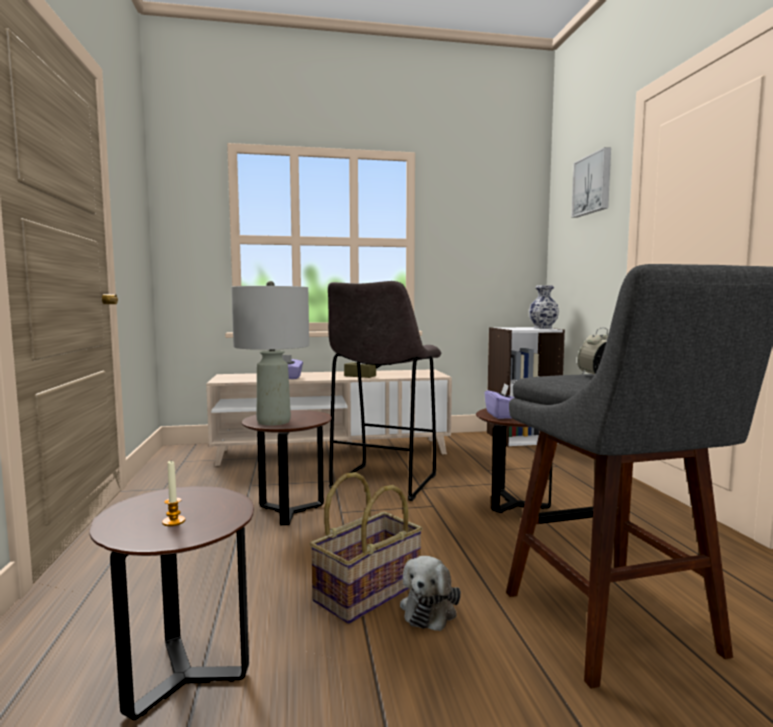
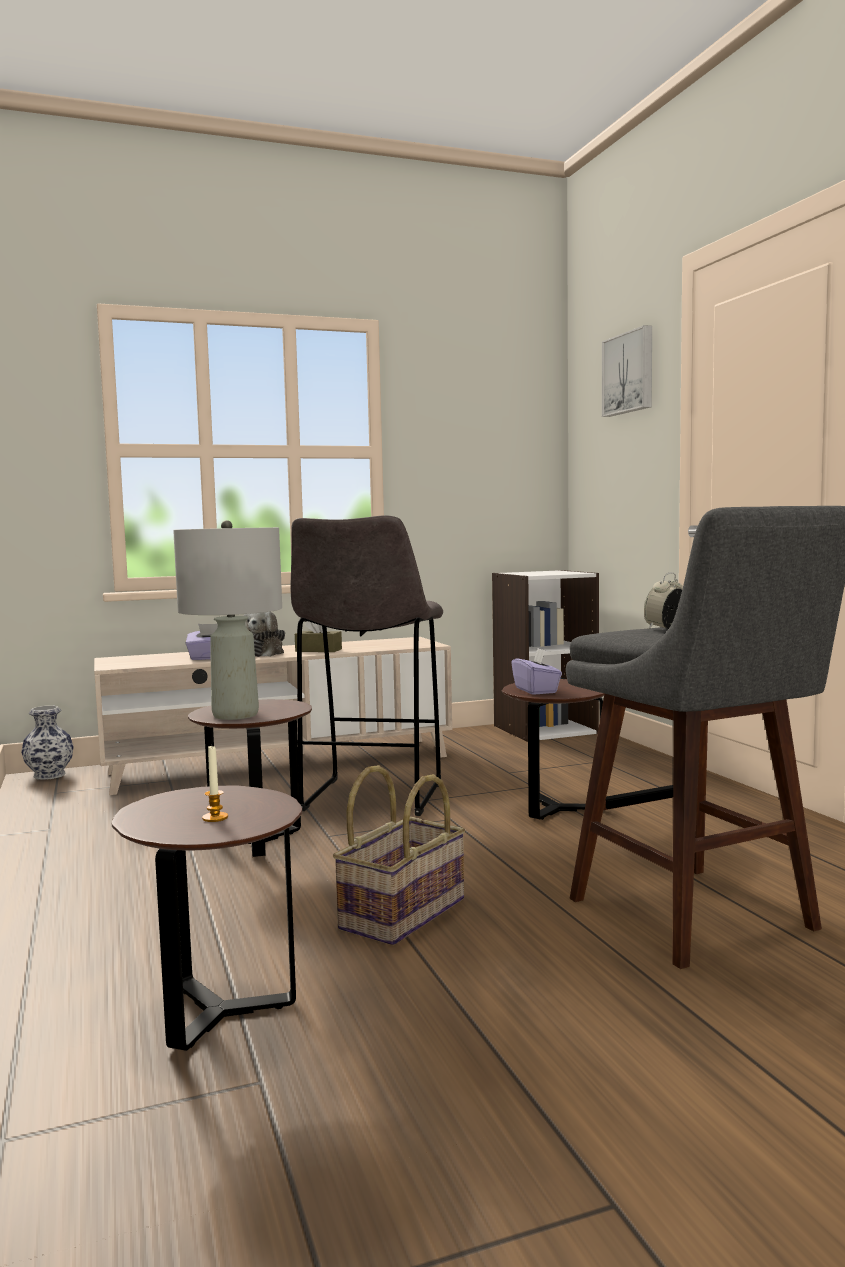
camera: 10 degrees left, 0 degrees up
(430, 608) = (484, 922): plush toy -> plush toy (264, 653)
(542, 328) = (568, 572): vase -> vase (49, 775)

